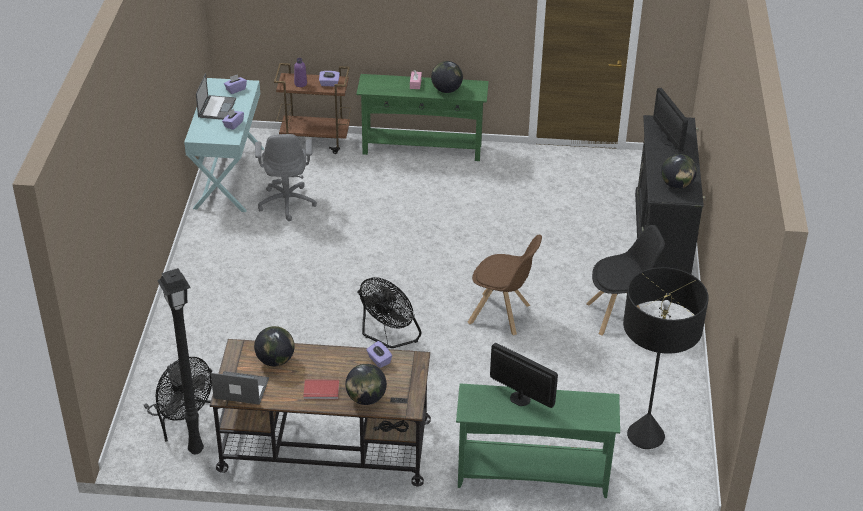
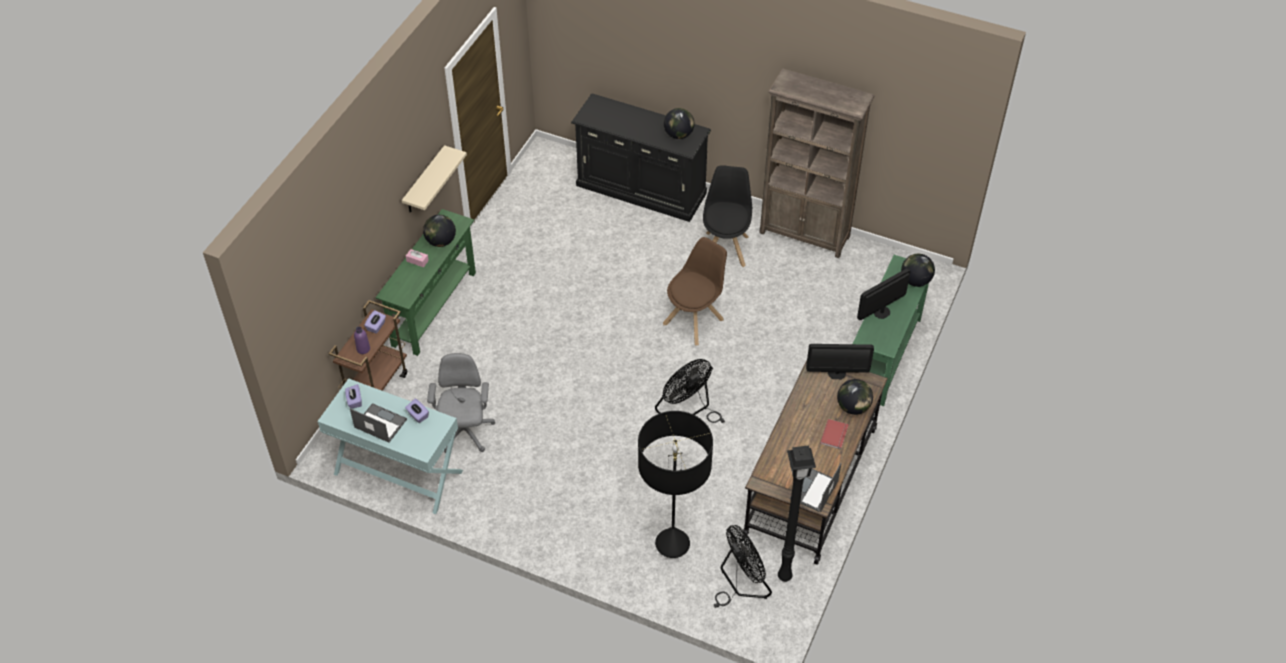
camera: 70 degrees left, 10 degrees up
(275, 360) = (786, 458): globe -> globe (915, 281)
(287, 202) = (464, 433): grey office chair -> grey office chair turned 105 degrees counterclockwise
(379, 360) = (810, 387): purple tissue box -> none
(471, 32) = (424, 181): none -> beige shelf
(645, 438) = (867, 278): black floor lamp -> black floor lamp (672, 545)
(668, 140) = (616, 119): monitor -> monitor (836, 373)
(680, 373) = (805, 235): none -> brown bookcase

